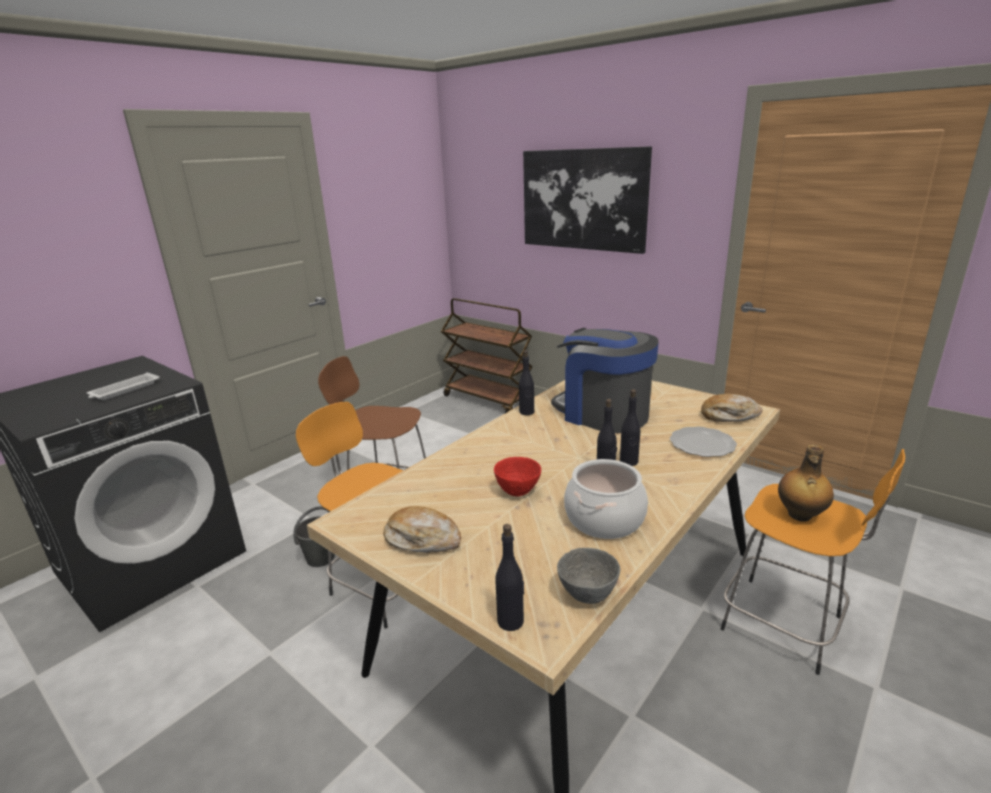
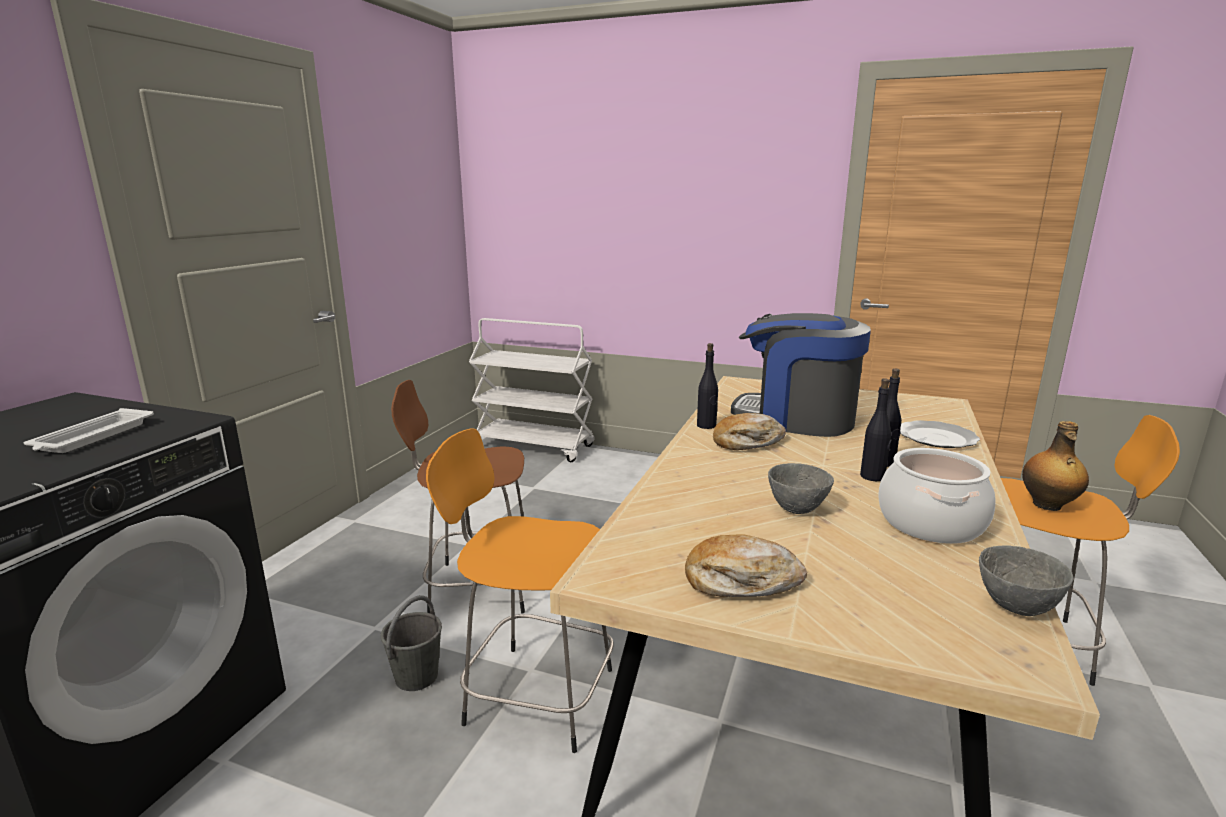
camera: 20 degrees left, 5 degrees down
(488, 399) = (534, 446): brown cart -> white cart
(511, 621) = (968, 656): black bottle -> none
(517, 491) = (796, 508): red bowl -> grey bowl
(583, 199) = (661, 189): picture -> none
(729, 416) = (929, 409): bread -> bread (747, 442)

